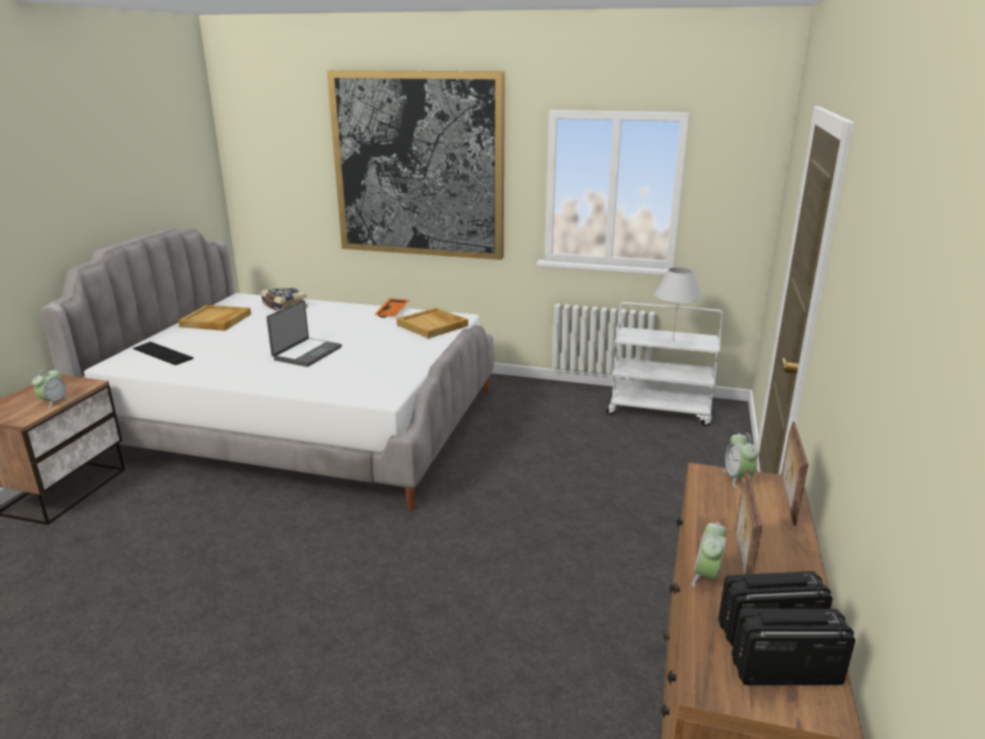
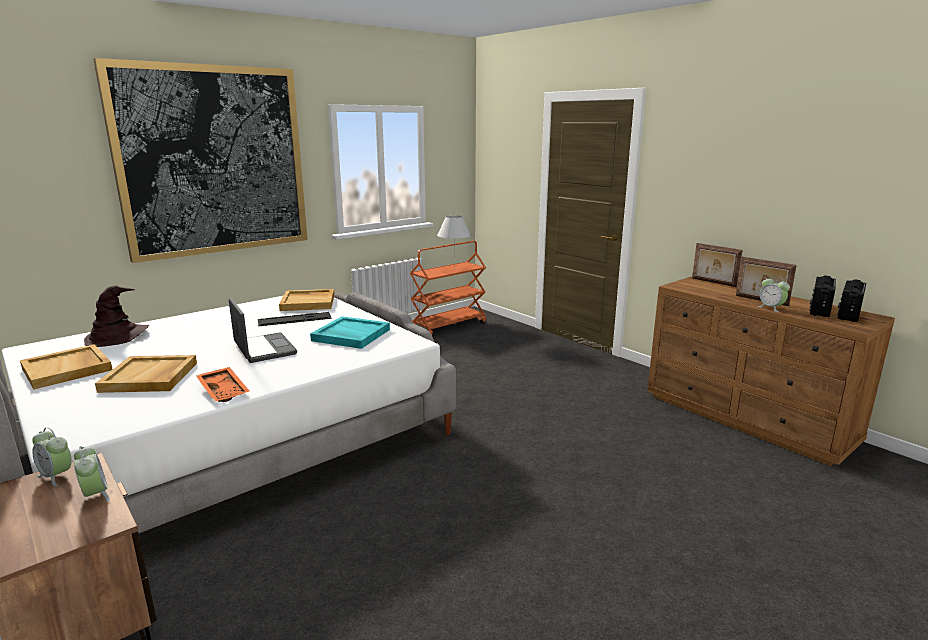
camera: 55 degrees left, 5 degrees down
(162, 353) = (99, 408): keyboard -> keyboard (294, 319)
(221, 344) = (150, 377): none -> beige tray
(284, 307) = (117, 336): book -> brown hat
(373, 368) = (350, 335): none -> turquoise tray
(393, 312) = (246, 307): orange tray -> orange tray (224, 391)
(659, 411) = (448, 326): white cart -> orange cart
(737, 478) = (684, 283): alarm clock -> alarm clock (57, 476)

